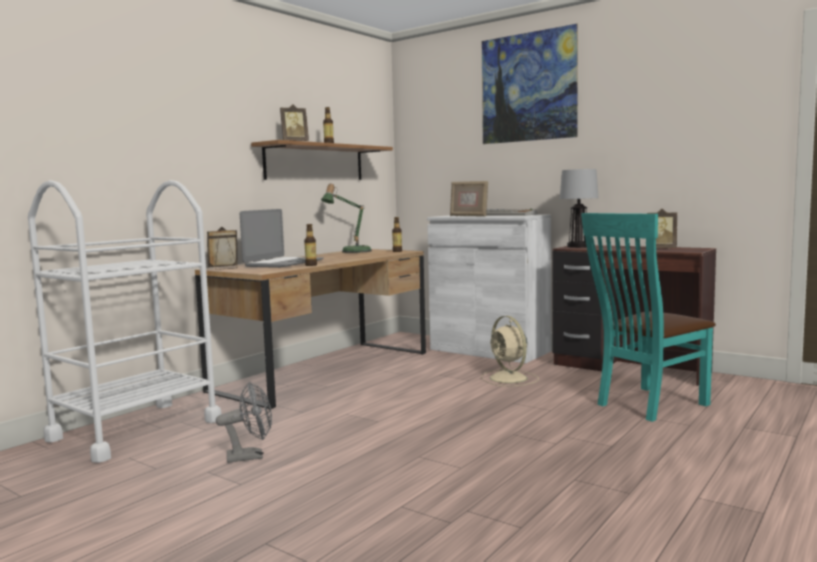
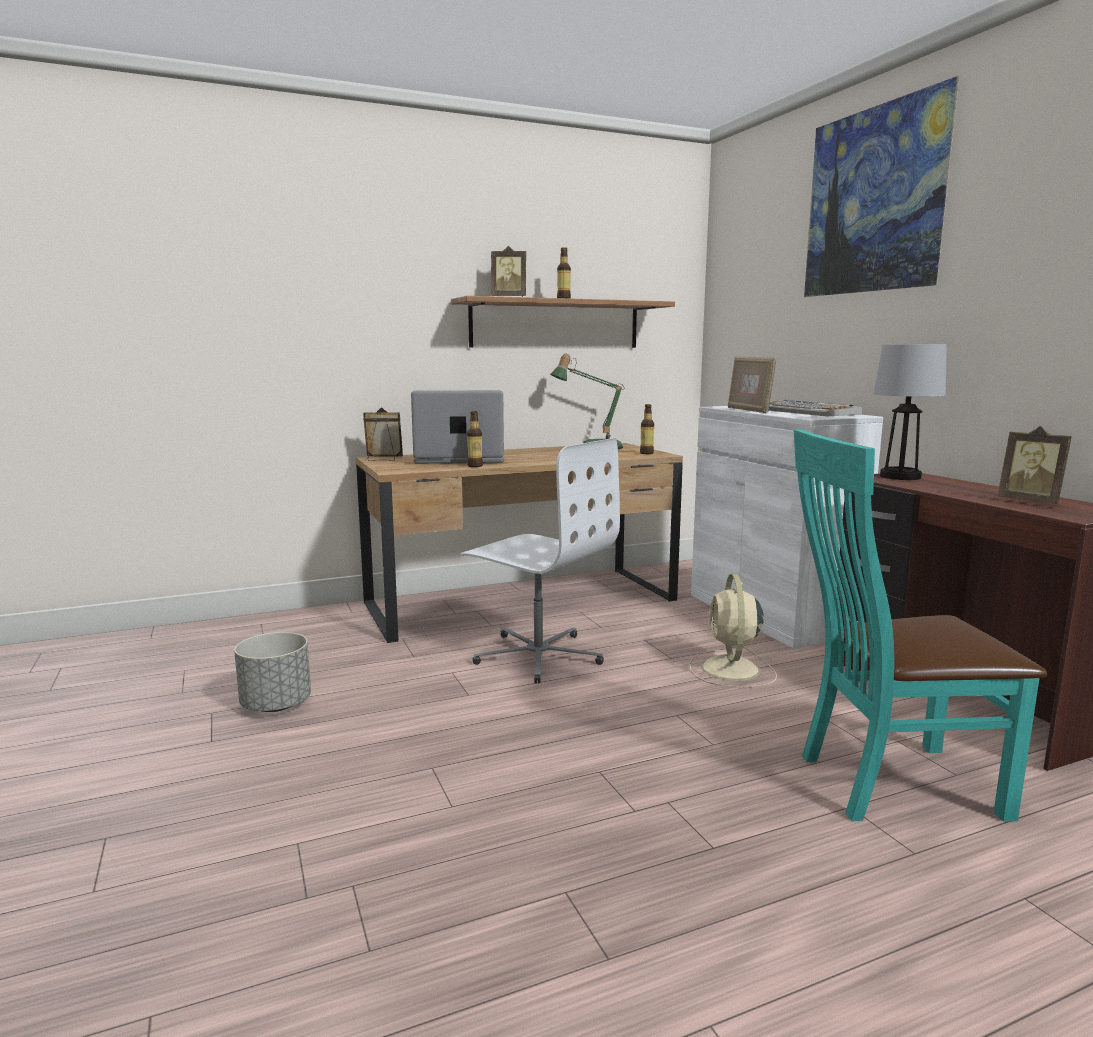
camera: 30 degrees right, 5 degrees up
(135, 430) = (241, 636): white cart -> none
(251, 456) = (276, 705): grey fan -> grey planter
(283, 263) = (459, 459): laptop -> laptop turned 150 degrees counterclockwise
(388, 394) = (538, 655): none -> white office chair

